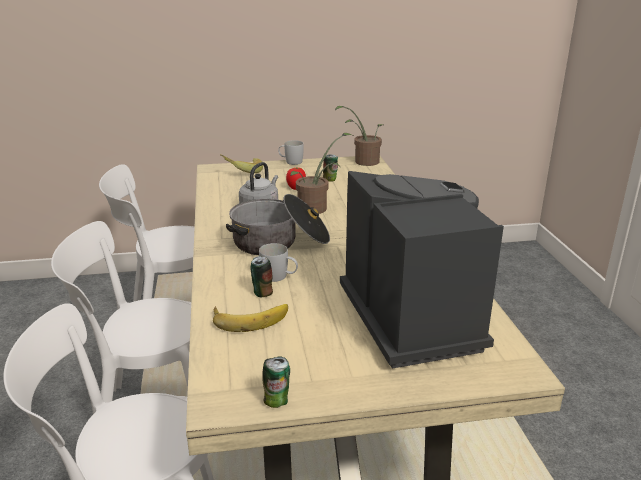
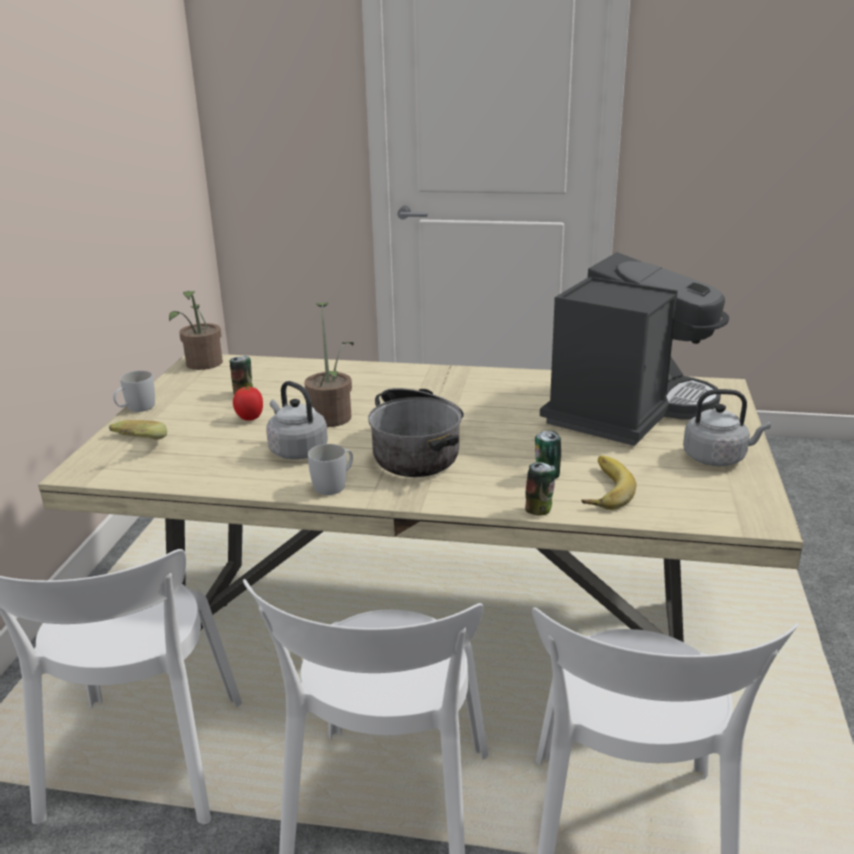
camera: 70 degrees left, 0 degrees up
(277, 401) = (758, 490): can -> can (539, 510)
(279, 277) = (513, 461): white mug -> white mug (334, 484)
(336, 374) = (717, 458): none -> grey kettle
(413, 316) = (627, 409): coffee machine -> coffee machine turned 120 degrees clockwise

